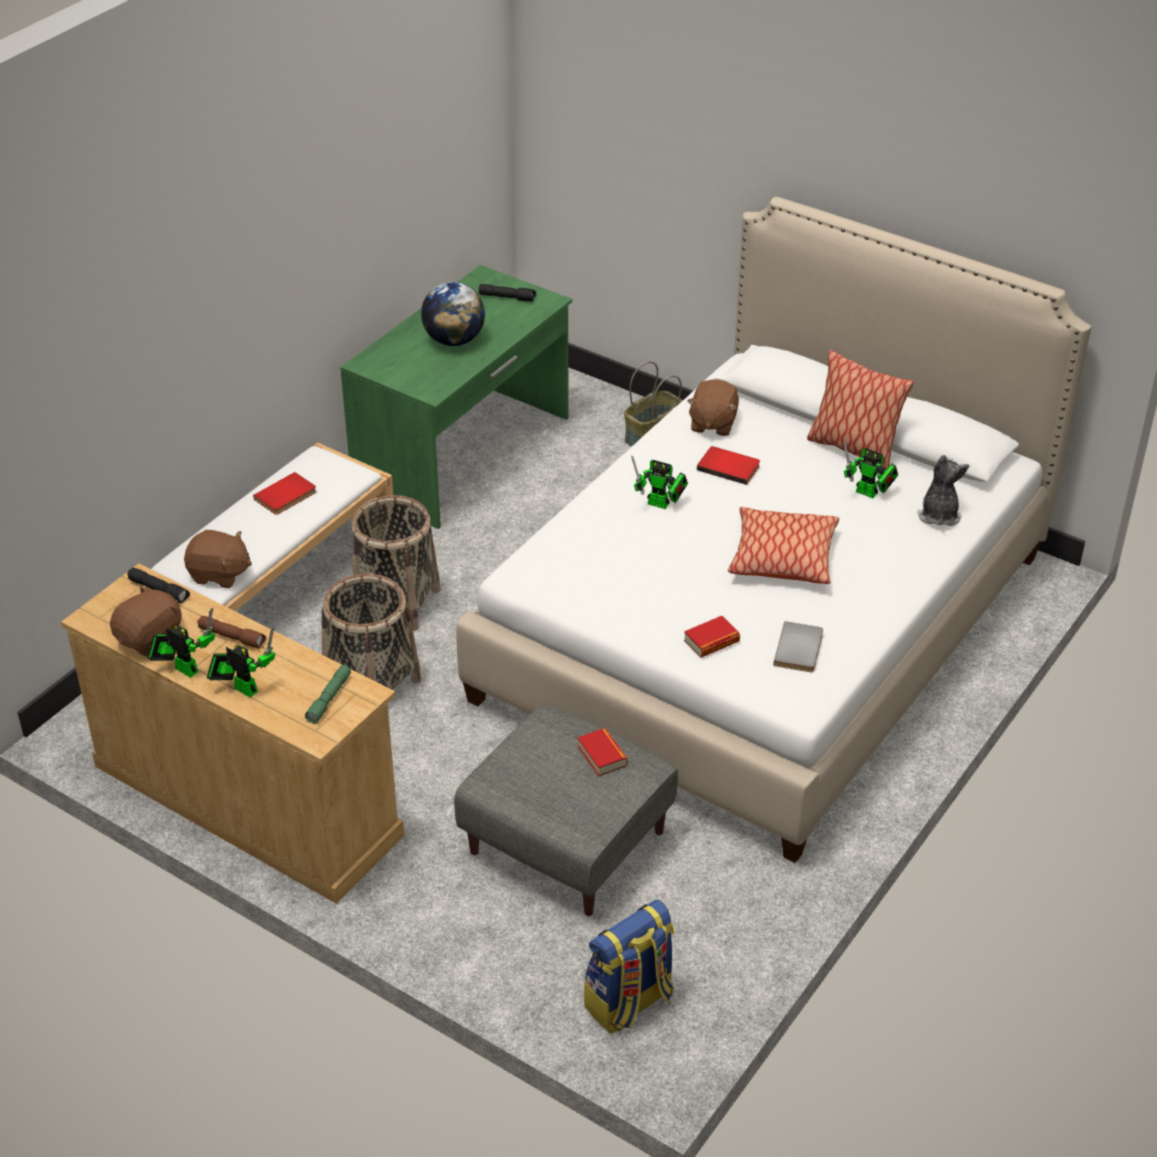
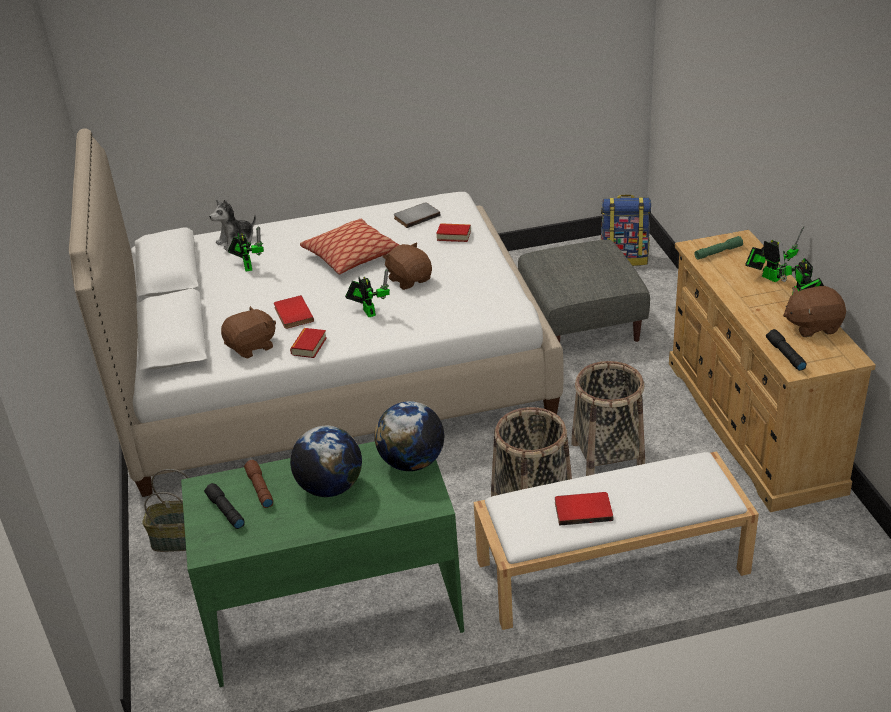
camera: 135 degrees left, 5 degrees down
(219, 574) = (693, 468): brown plush toy -> brown plush toy (410, 280)
(233, 637) = (752, 305): brown flashlight -> brown flashlight (259, 488)
(242, 688) = (768, 276): toy robot -> toy robot turned 150 degrees clockwise
(415, 381) = (412, 462): none -> globe
(602, 756) = (554, 267): book -> book (309, 346)
(853, 449) = (207, 292): pillow -> none

